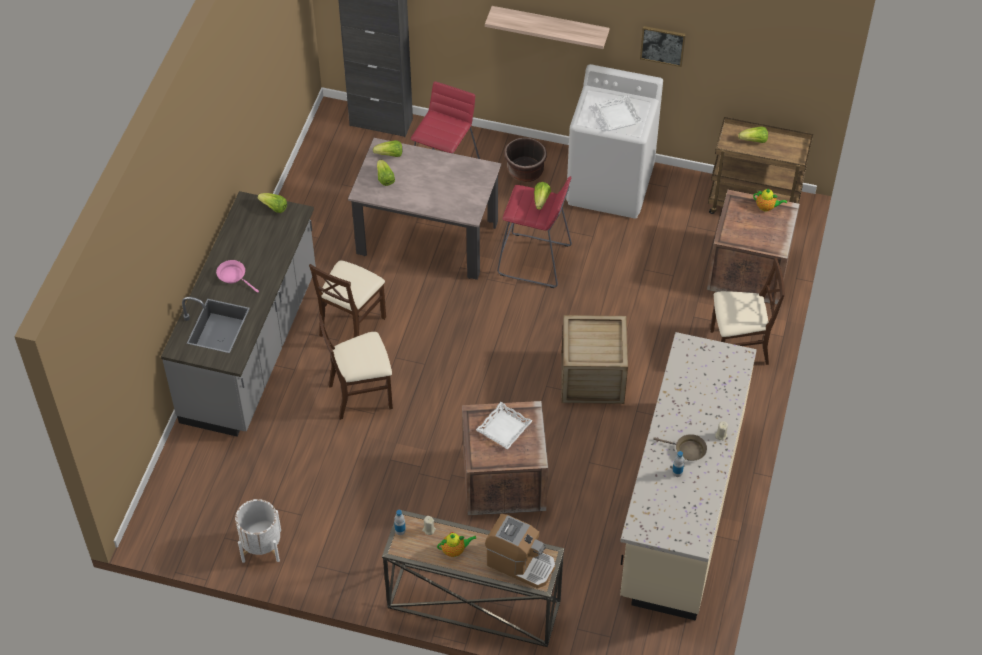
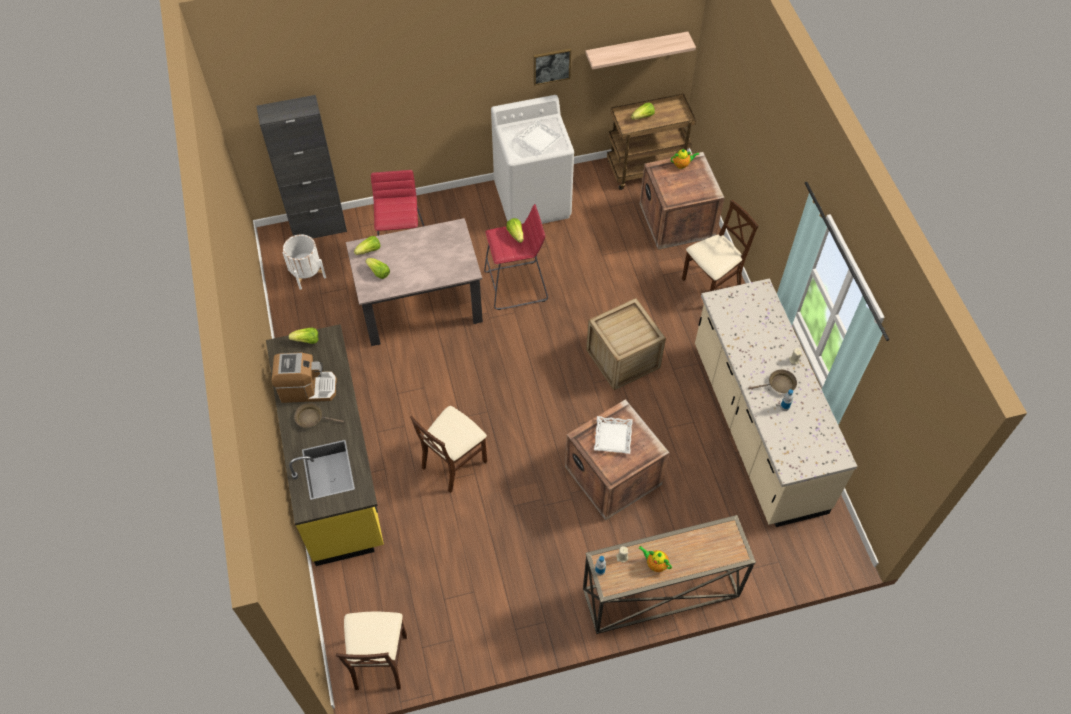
camera: 30 degrees left, 5 degrees up
(233, 276) = (312, 418): pink frying pan -> brown frying pan
(251, 348) = (336, 468): grey counter -> yellow counter
(261, 546) = (458, 637): white planter -> white planter (307, 273)
(351, 325) = (407, 407): beige chair -> beige chair (379, 661)
(455, 550) = (655, 564): teapot -> teapot turned 105 degrees counterclockwise
(520, 563) = (713, 546): coffee machine -> coffee machine (307, 388)
(525, 171) = (460, 218): brown planter -> none
(550, 27) = (451, 87): shelf -> shelf (636, 50)

